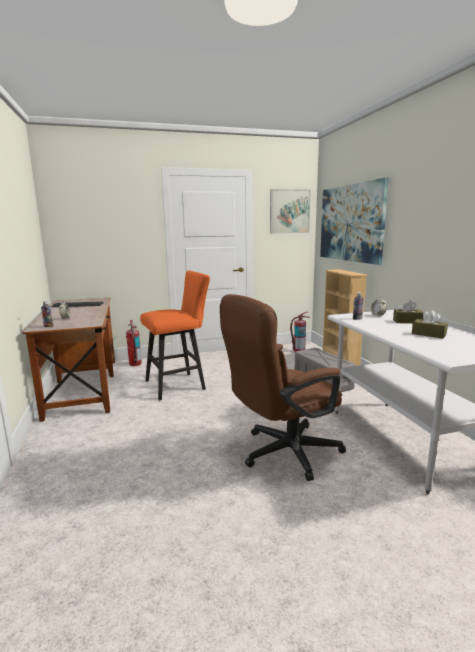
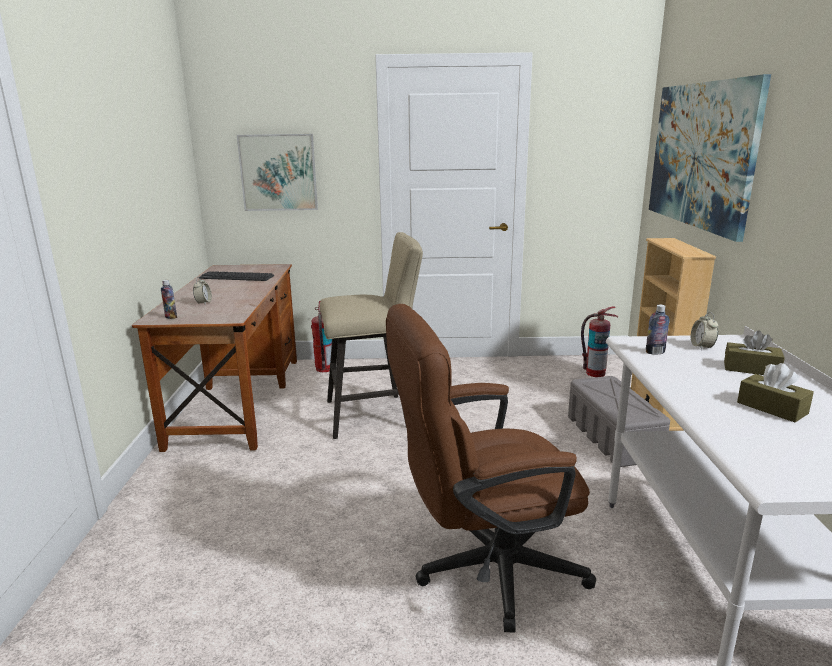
camera: 15 degrees right, 5 degrees up
(179, 384) = (374, 414): orange stool -> beige stool
(289, 211) = (599, 126): picture -> picture (278, 172)

